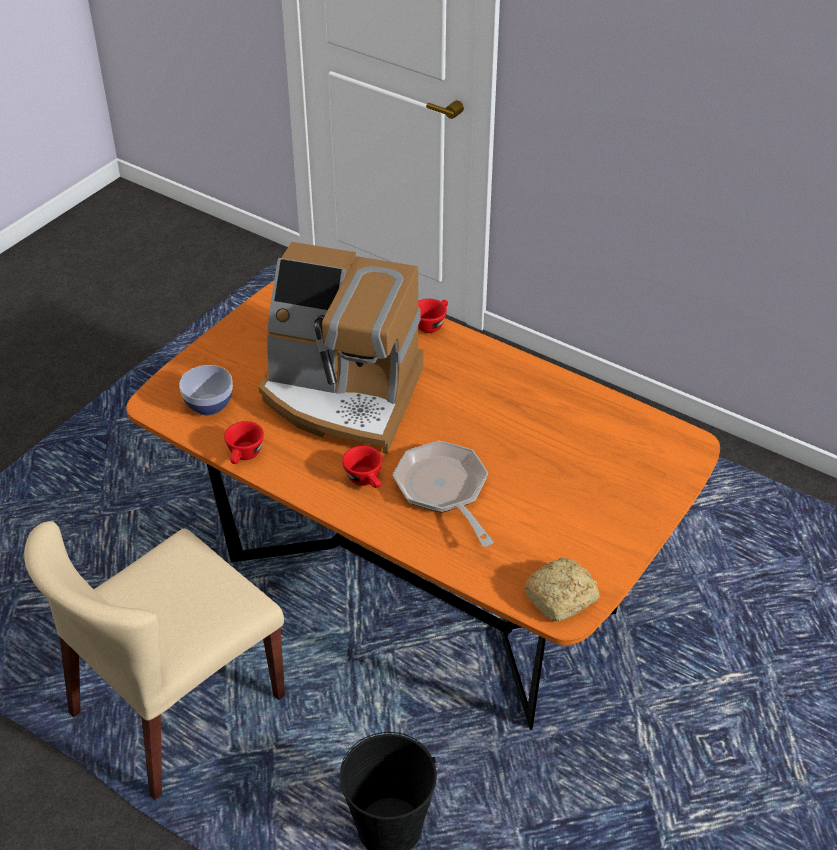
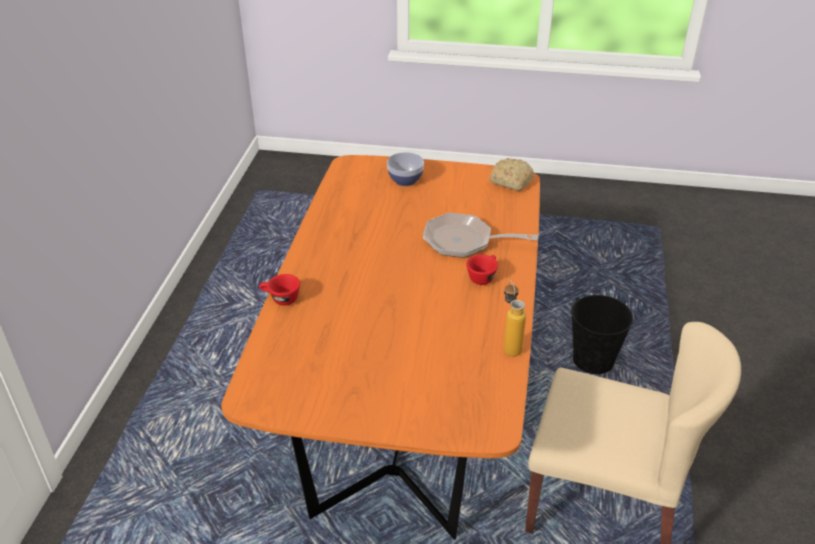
camera: 115 degrees left, 5 degrees down
(209, 405) = (469, 392): bowl -> bowl (405, 180)
(244, 456) = (509, 345): red cup -> bottle
(342, 395) = (402, 318): coffee machine -> none
(444, 490) = (464, 241): frying pan -> frying pan turned 60 degrees clockwise

